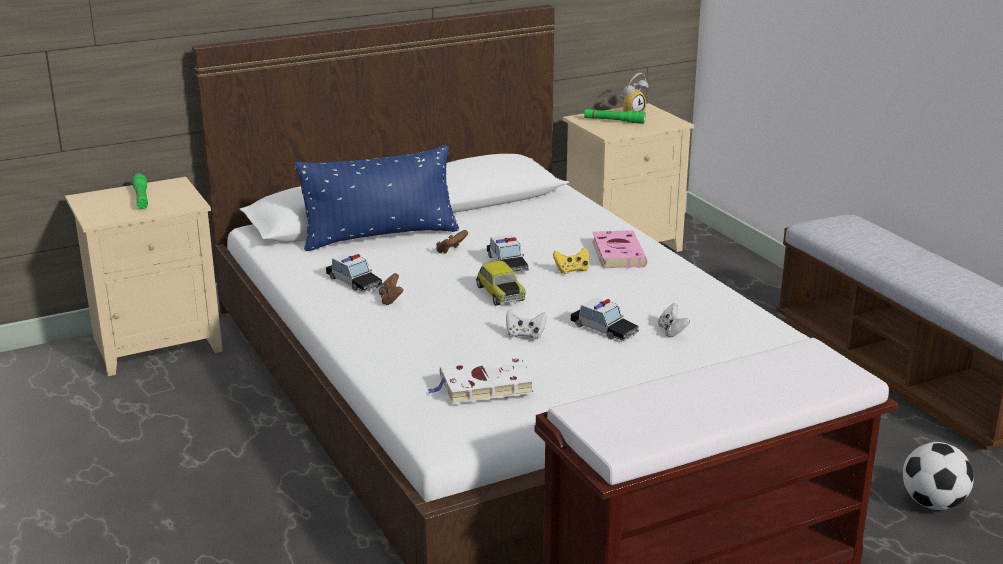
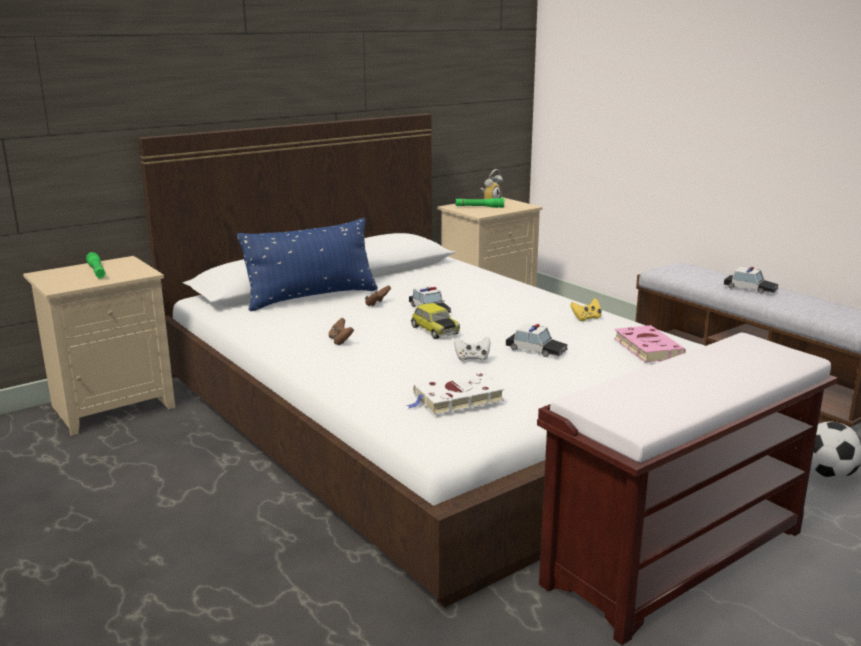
camera: 10 degrees left, 5 degrees down
(354, 282) = (302, 330): toy car -> toy car (750, 289)
(572, 270) = (486, 311): yellow game controller -> yellow game controller (586, 318)
(617, 253) = (517, 298): pink book -> pink book (646, 348)
(671, 331) = (593, 348): white game controller -> none

